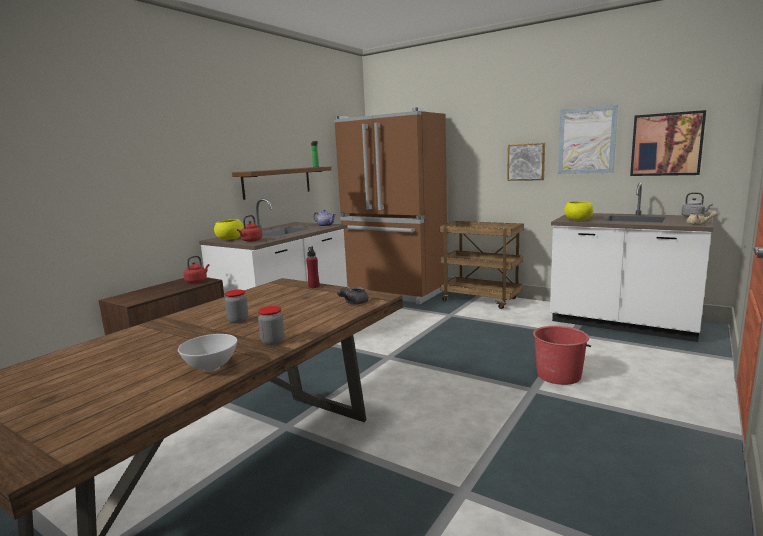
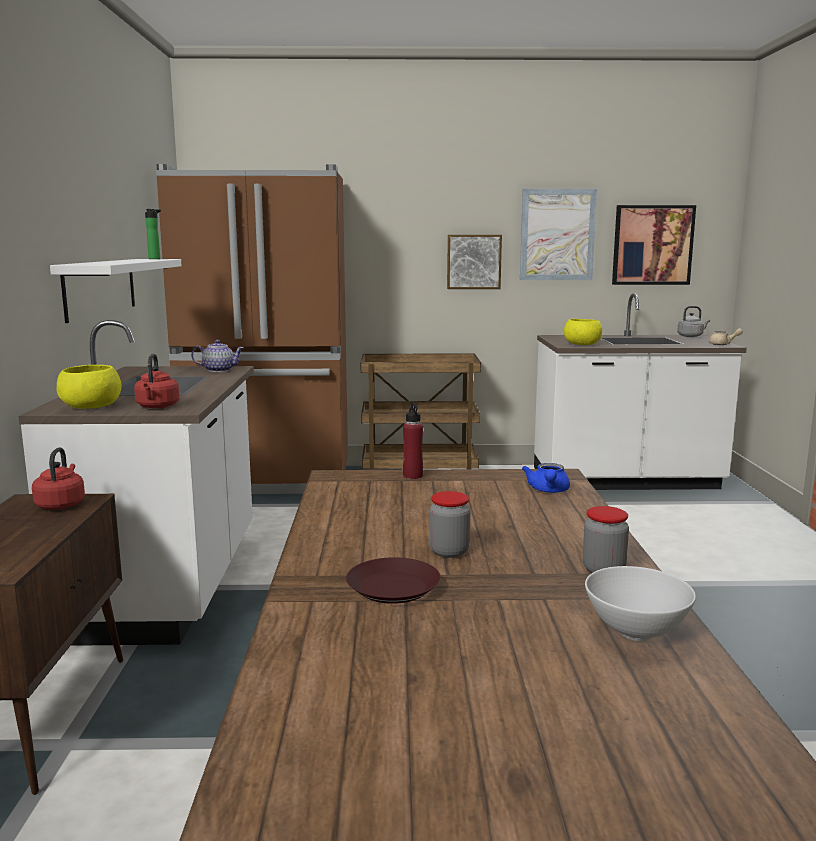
camera: 35 degrees left, 0 degrees up
(183, 329) = (394, 588): none -> brown plate
(277, 182) = (100, 287): brown shelf -> white shelf
(353, 303) = (548, 491): grey teapot -> blue teapot
(559, 375) = (654, 558): red bucket -> none

